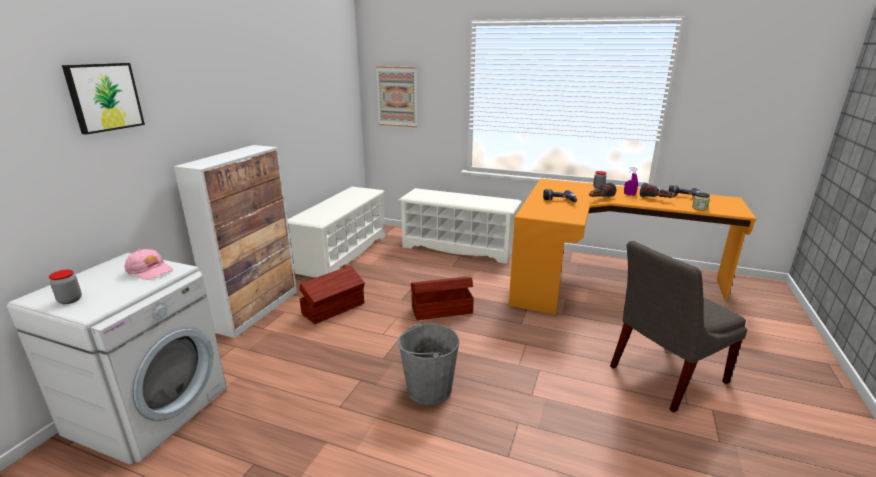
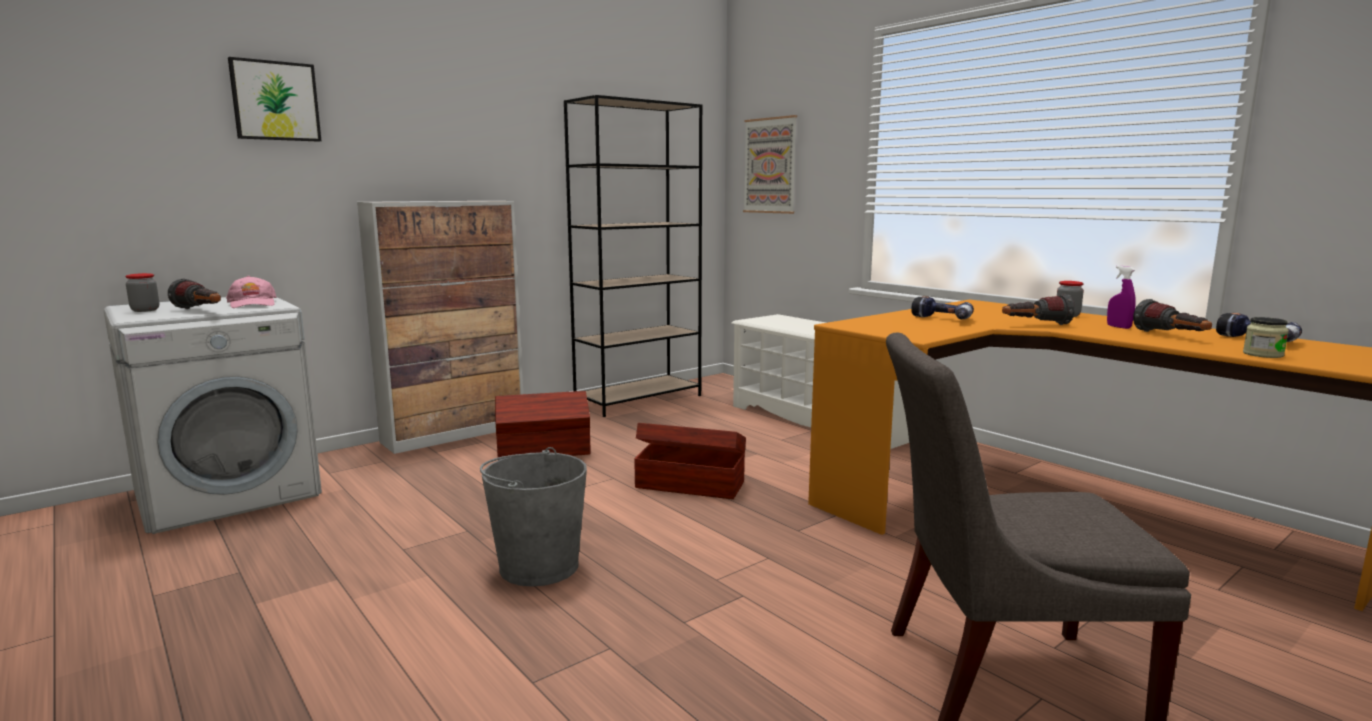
camera: 30 degrees right, 10 degrees down
(128, 290) = (201, 311): none -> flashlight
(343, 254) = (639, 399): white shoe rack -> beige bookcase

